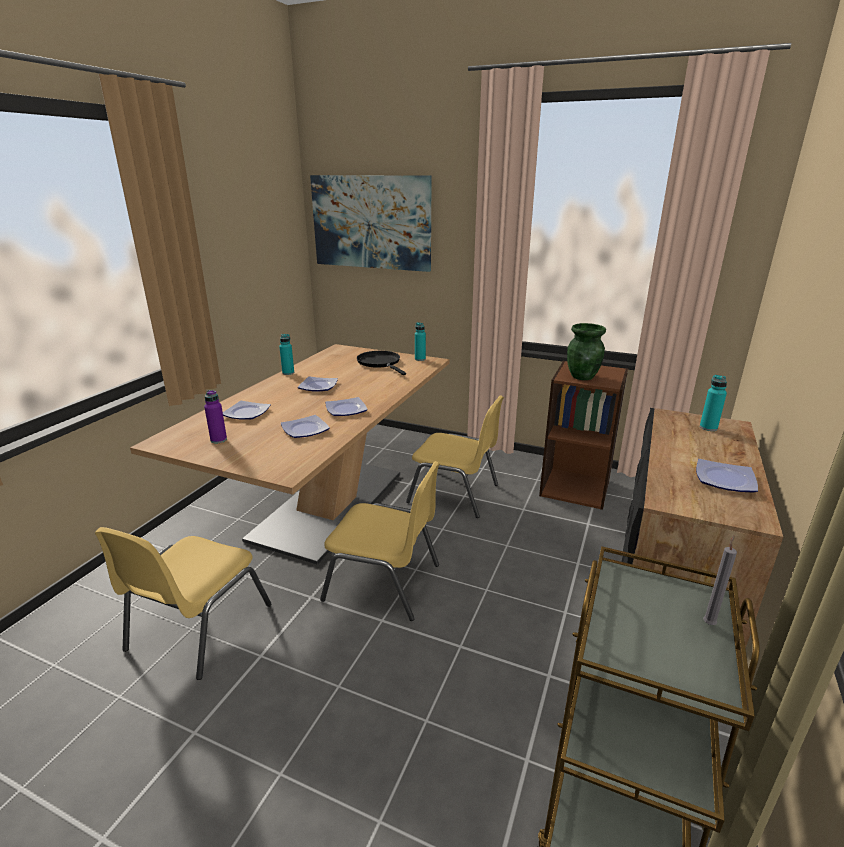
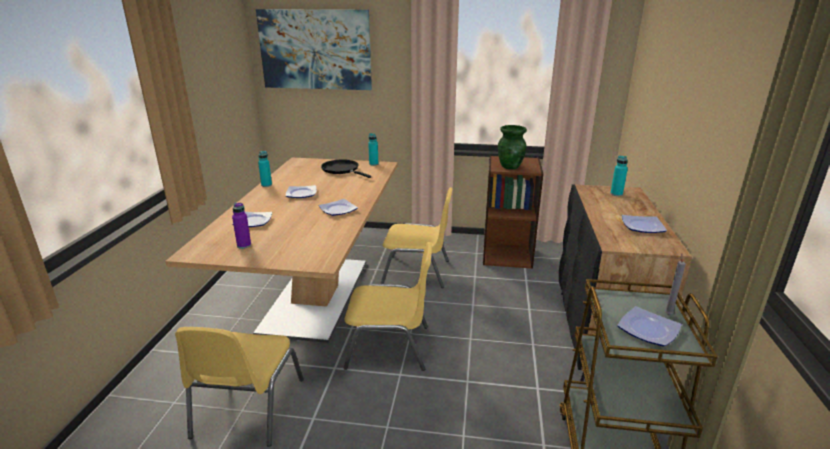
camera: 15 degrees left, 0 degrees up
(304, 429) = (313, 229): plate -> plate (646, 330)

